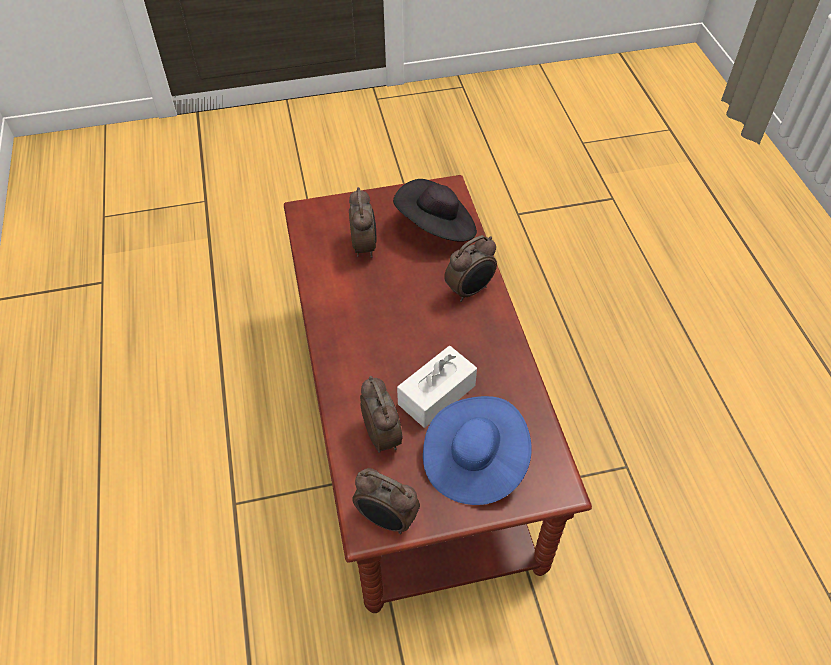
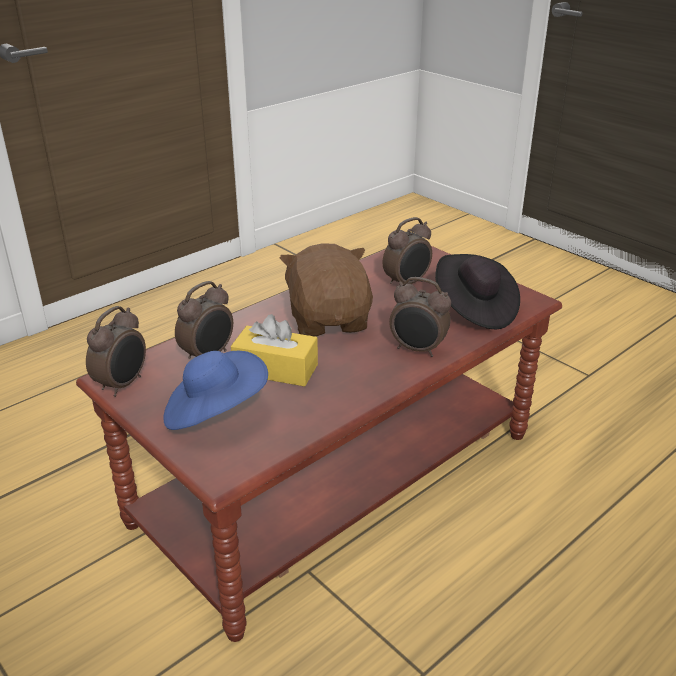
camera: 60 degrees right, 20 degrees down
(386, 326) = (329, 320): none -> brown plush toy
(386, 520) = (123, 384): alarm clock -> alarm clock turned 150 degrees counterclockwise
(436, 395) = (275, 369): white tissue box -> yellow tissue box

